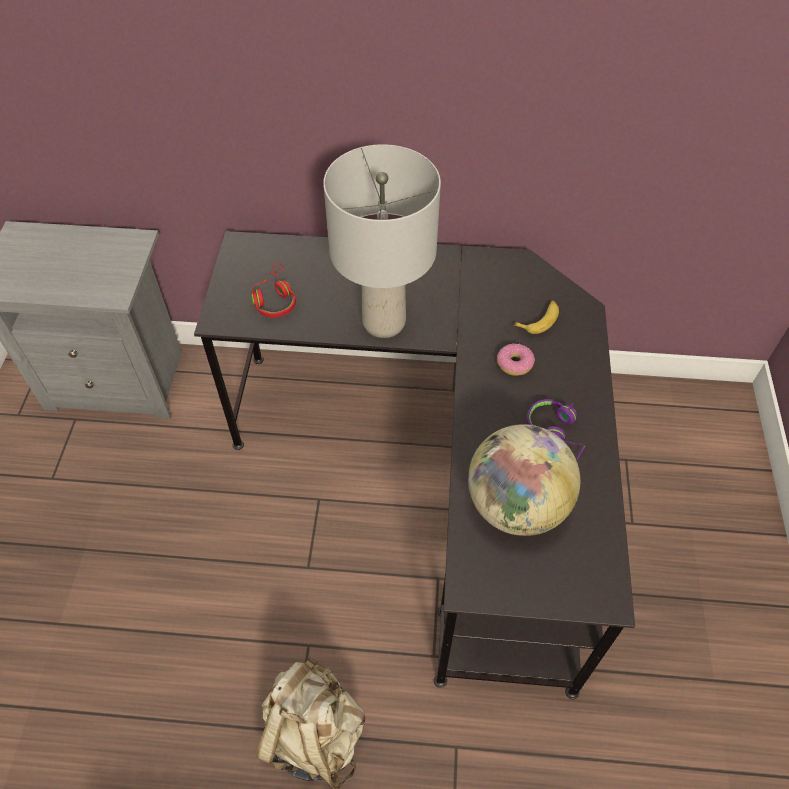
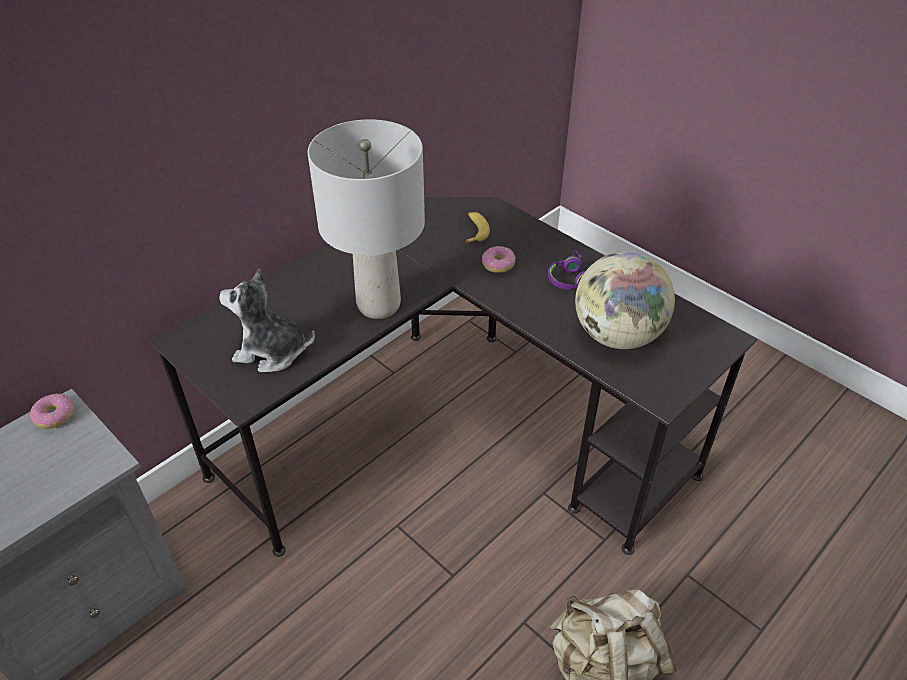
camera: 50 degrees left, 10 degrees down
(129, 242) = (55, 416): none -> donut
(274, 299) = (271, 352): red headphones -> plush toy

